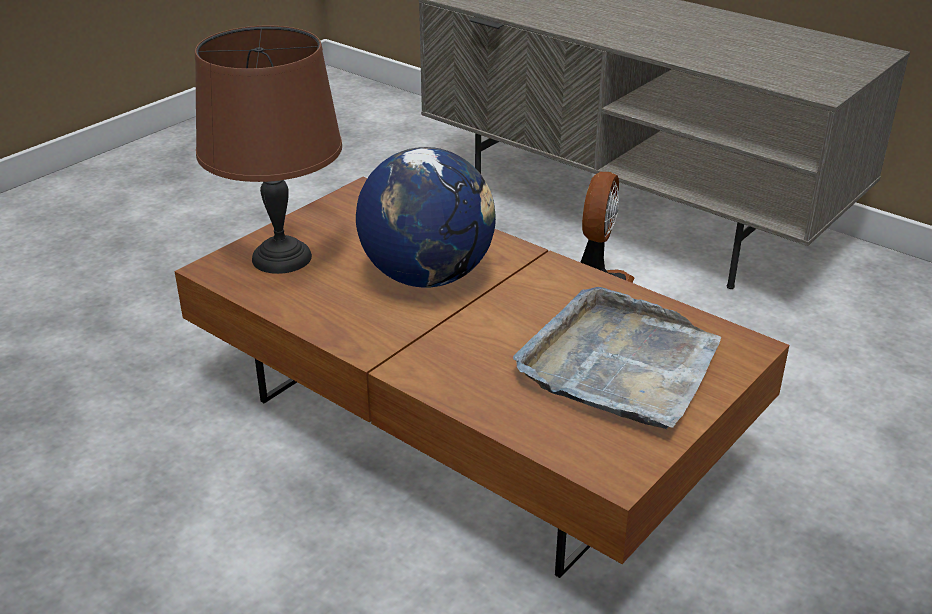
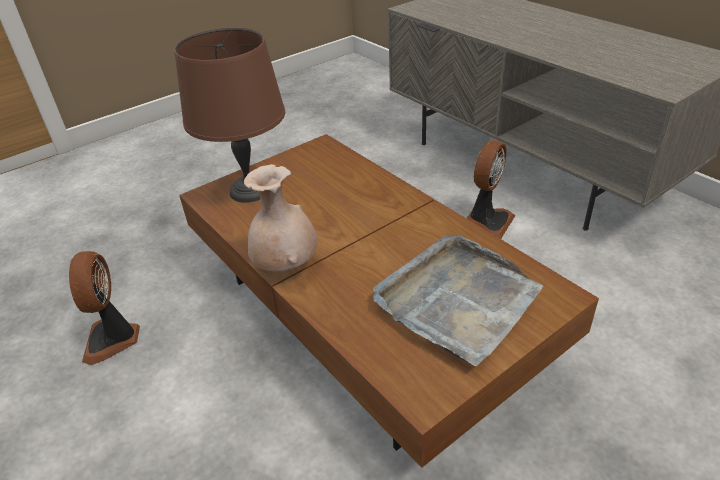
camera: 15 degrees right, 5 degrees up
(92, 496) = (113, 339): none -> fan
(376, 346) = (286, 265): none -> beige vase
(427, 276) = (341, 213): globe -> none

